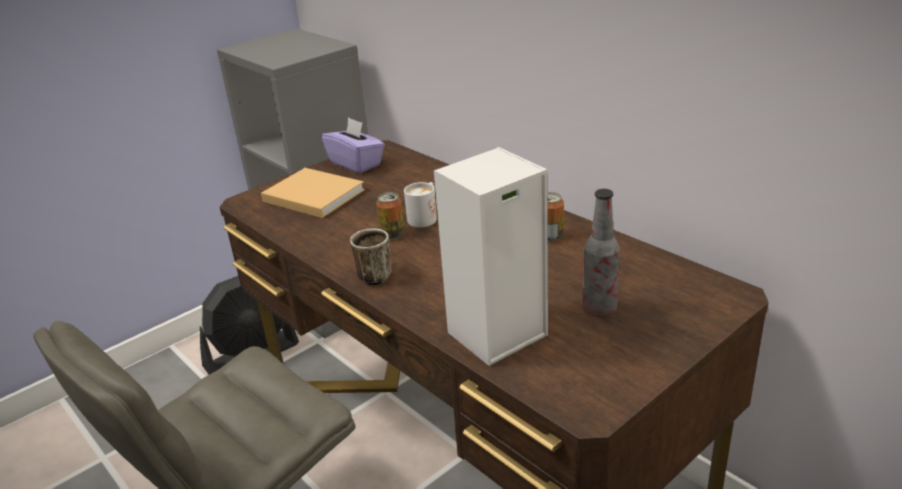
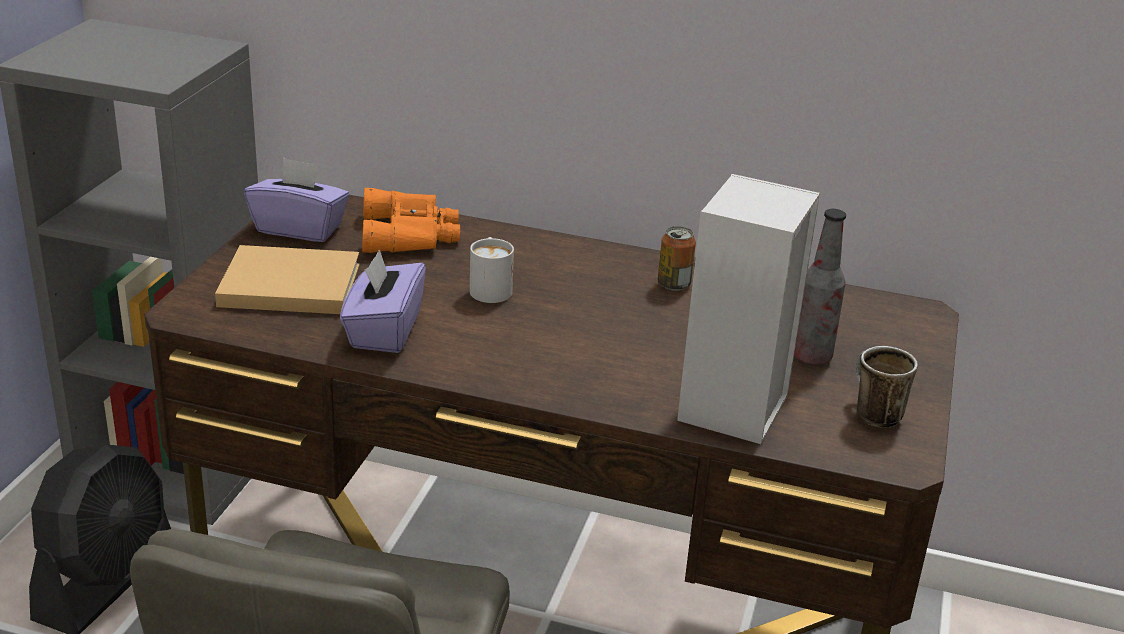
camera: 35 degrees left, 0 degrees up
(333, 232) = (384, 331): none -> purple tissue box
(375, 275) = (510, 374): mug -> mug (871, 413)
(393, 235) = (473, 318): can -> none
(415, 176) = (411, 234): none -> orange binoculars

